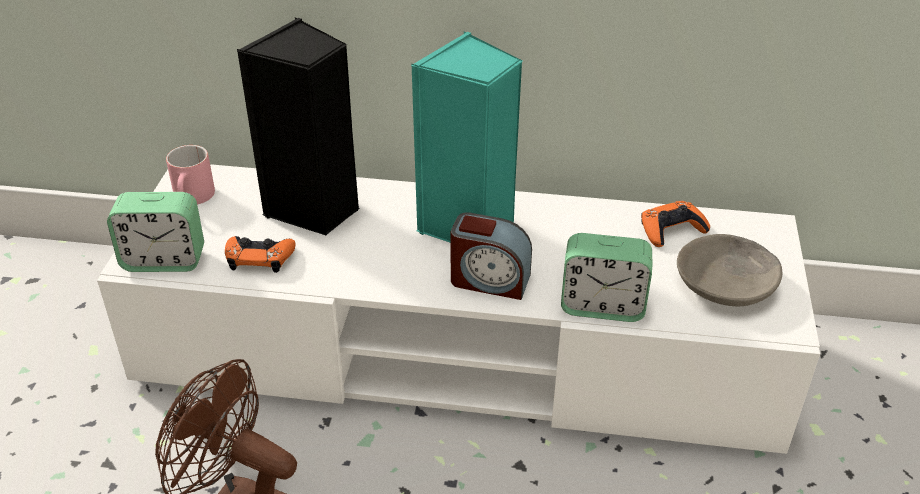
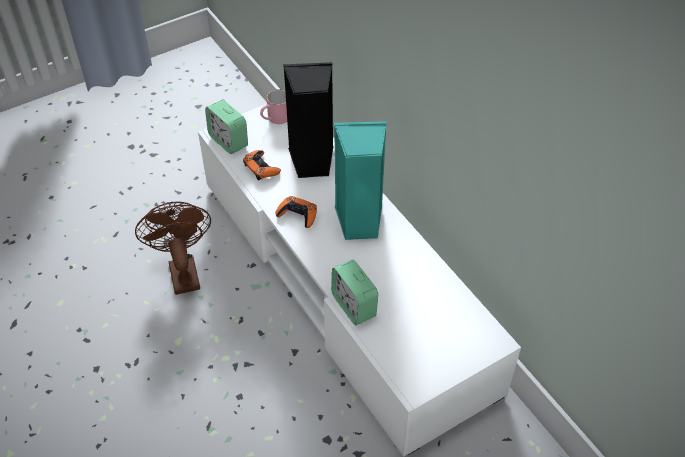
camera: 50 degrees right, 10 degrees up
(489, 280) = (328, 253): alarm clock -> none
(671, 229) = (445, 300): orange game controller -> orange game controller (297, 215)
(727, 283) = (424, 346): grey bowl -> none

